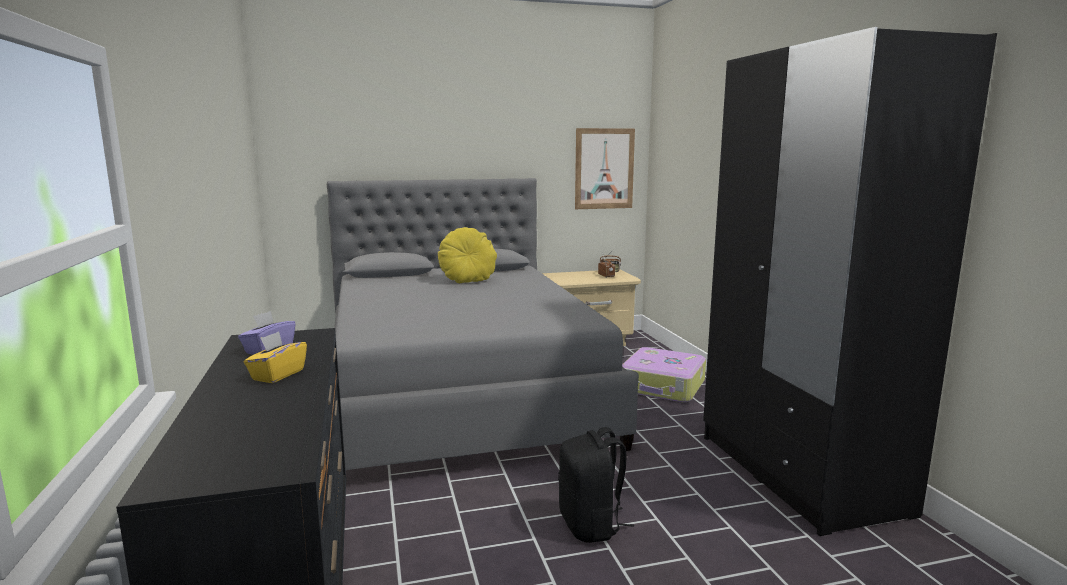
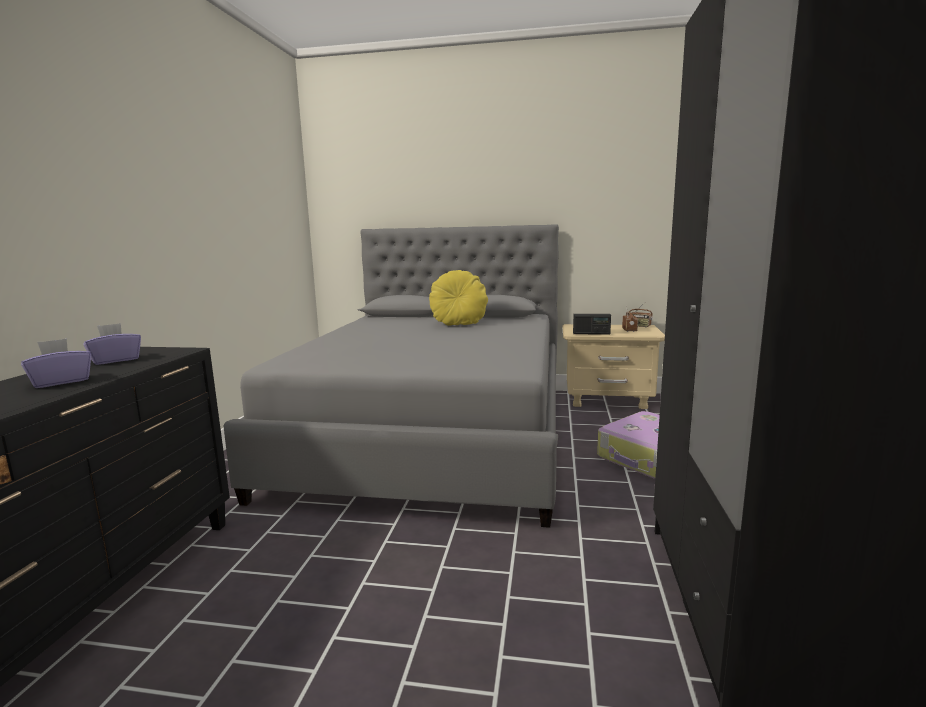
camera: 25 degrees right, 0 degrees up
(277, 375) = (60, 382): yellow tissue box -> purple tissue box
(579, 281) = (591, 333): none -> radio
(591, 525) = (421, 610): black backpack -> none
(604, 169) = (639, 213): picture -> none

